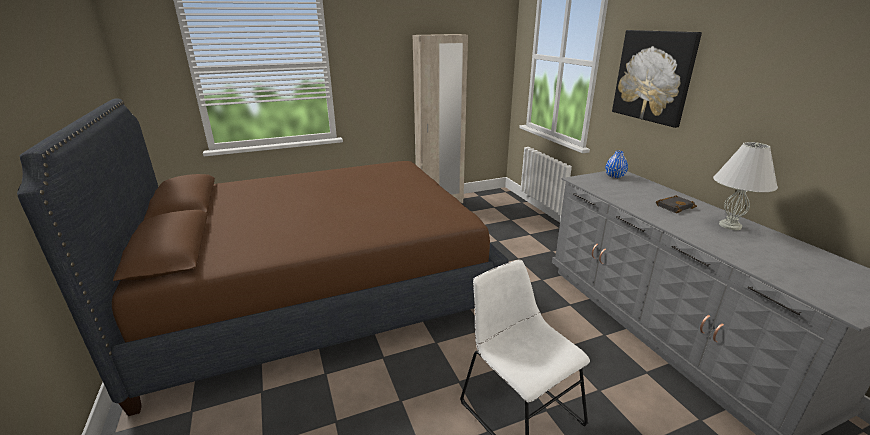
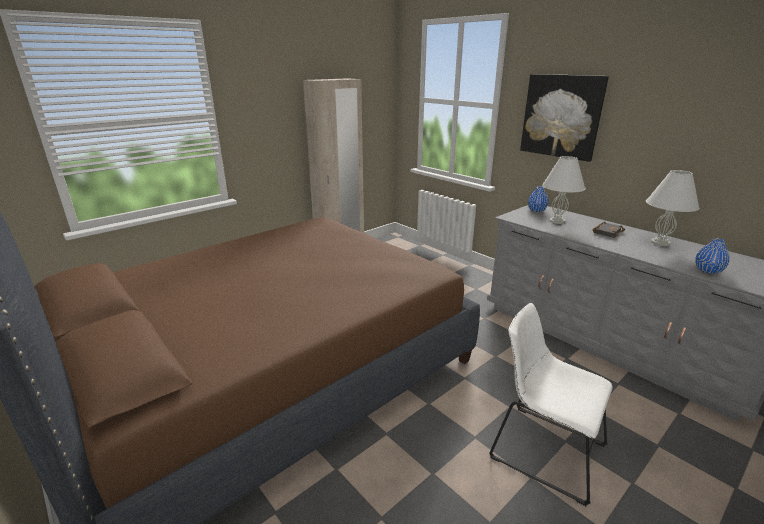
camera: 20 degrees left, 0 degrees up
(626, 189) = (556, 221): none -> white table lamp
(759, 262) = (708, 270): none -> blue vase

